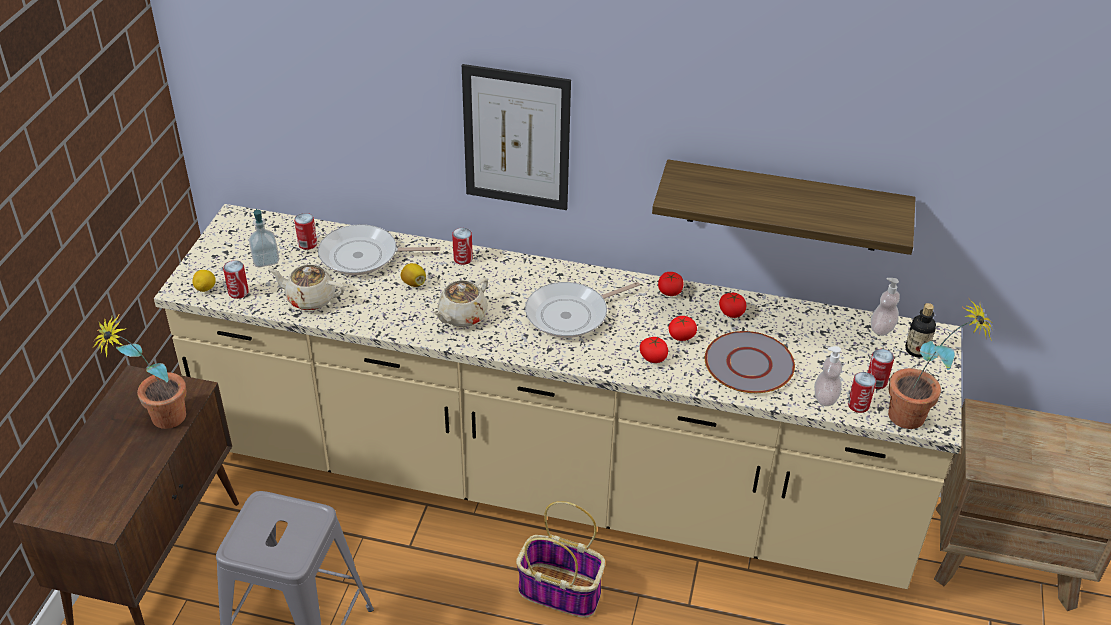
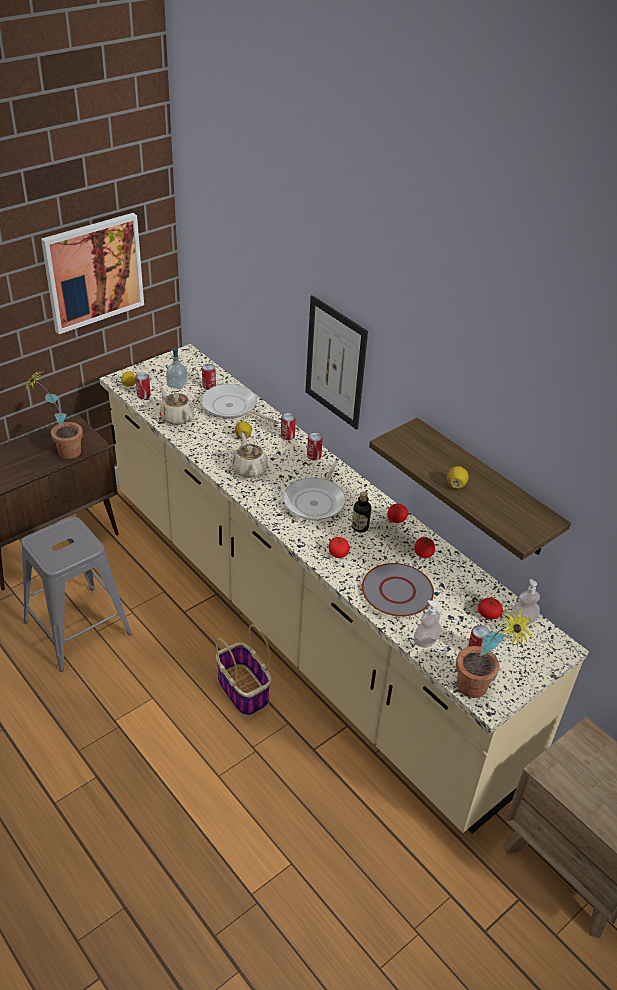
camera: 35 degrees right, 0 degrees up
(98, 151) = (93, 272): none -> picture
(461, 316) = (249, 468): beige teapot -> beige teapot turned 90 degrees clockwise
(571, 314) = (316, 501): frying pan -> frying pan turned 75 degrees counterclockwise
(681, 336) = (372, 550): tomato -> tomato (488, 614)
(783, 210) = (456, 485): none -> lemon
(858, 405) = (444, 659): can -> can (314, 456)
(916, 350) = (532, 648): bottle -> bottle (360, 527)

